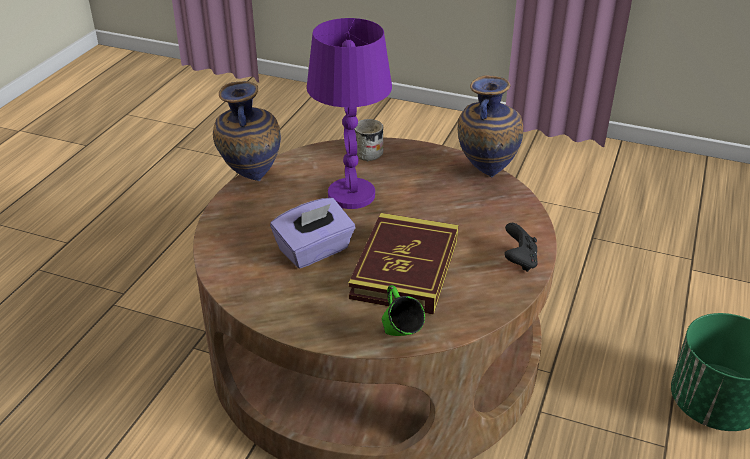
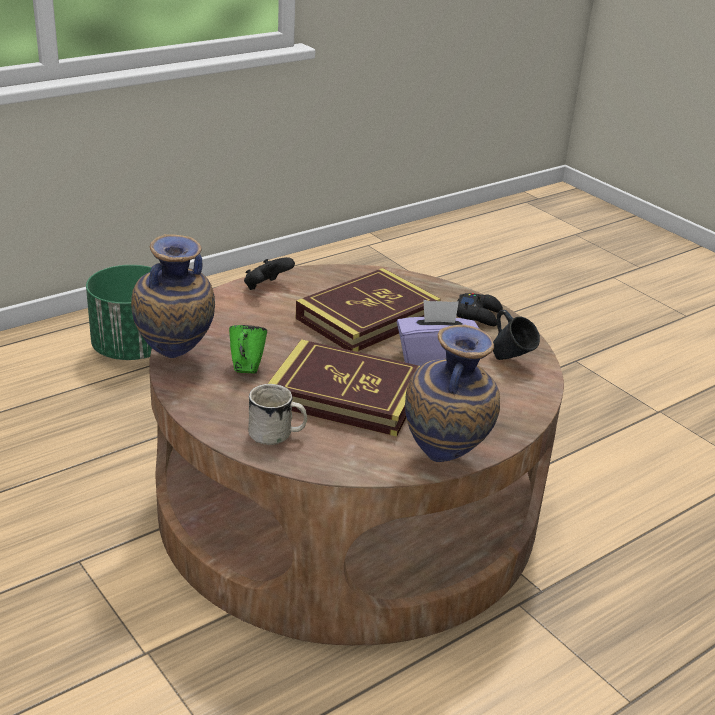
camera: 150 degrees left, 5 degrees down
(253, 276) = (510, 361): none -> blue mug
(314, 319) = (478, 315): none -> black game controller
(351, 195) = (346, 395): purple table lamp -> book
(400, 336) = (421, 283): green mug -> green mug (246, 369)

